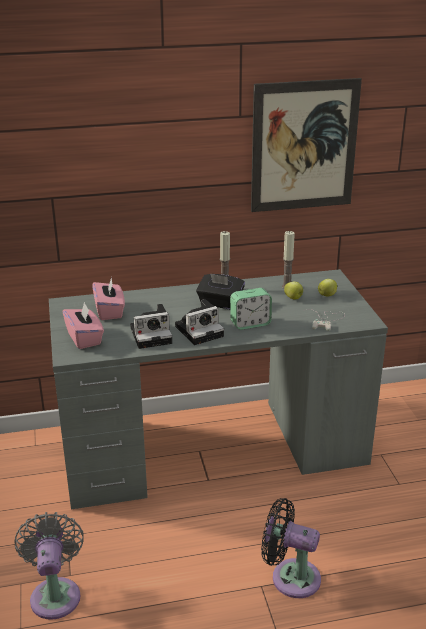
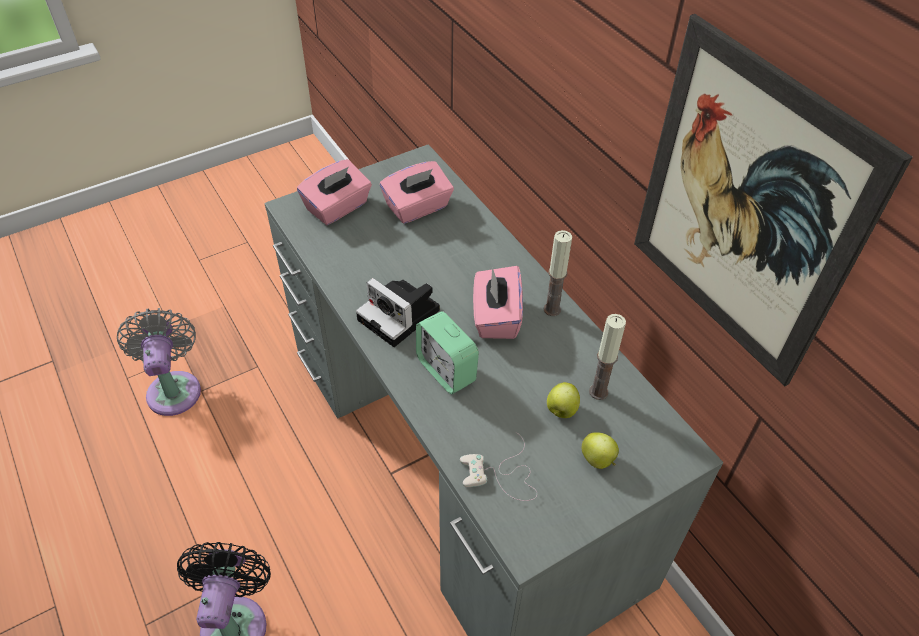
camera: 70 degrees right, 20 degrees up
(55, 593) = (174, 388): grey fan -> grey fan turned 75 degrees counterclockwise
(152, 335) = (370, 268): camera -> none
(220, 303) = (496, 317): black tissue box -> pink tissue box

